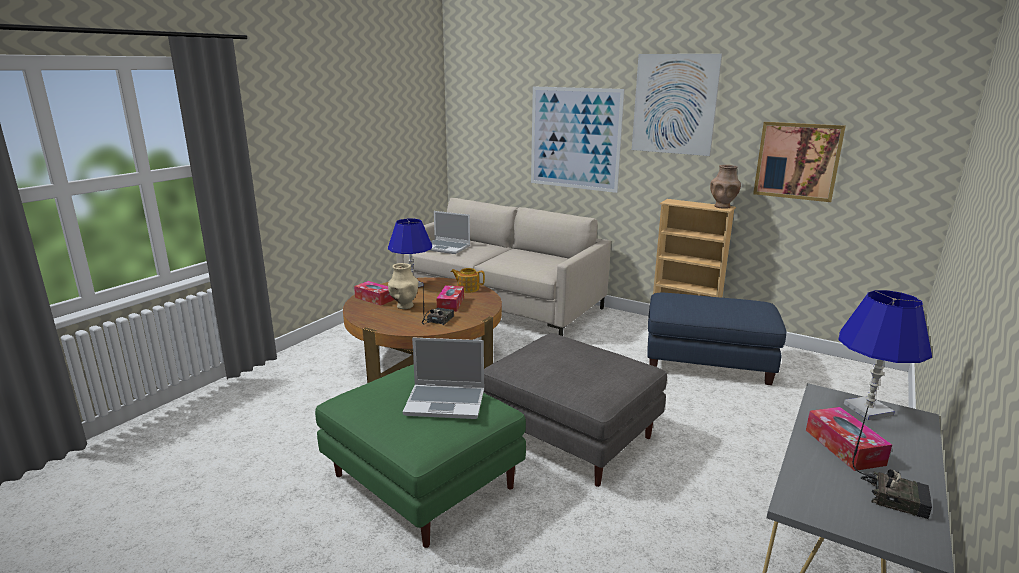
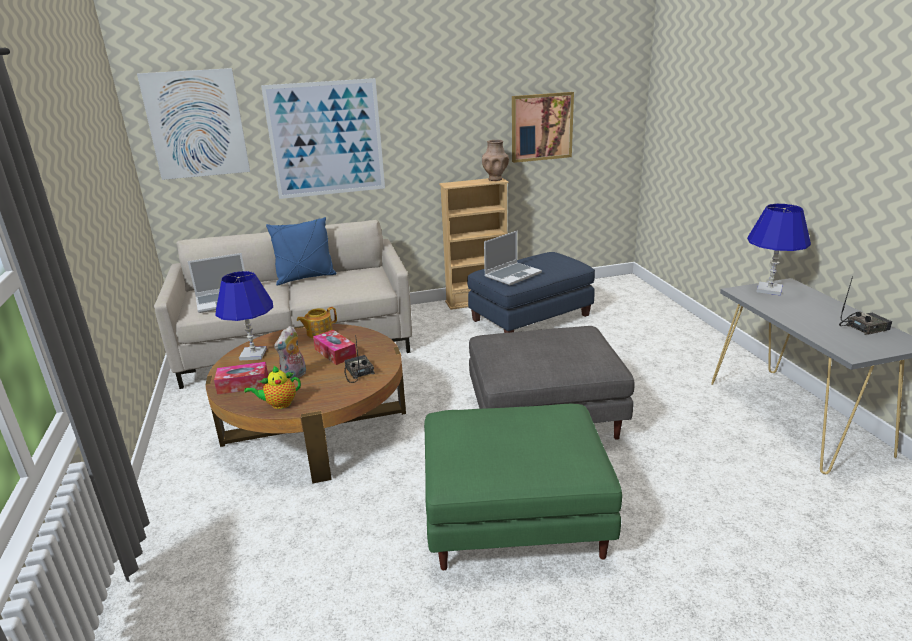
camera: 45 degrees left, 5 degrees up
(367, 316) = (279, 404): none -> teapot
(404, 306) = (294, 376): beige vase -> plush toy
(446, 402) = (537, 426): laptop -> laptop (512, 274)
(517, 250) = (305, 278): none -> blue pillow
(674, 104) = (429, 89): picture -> picture (196, 124)
(844, 447) = (803, 314): tissue box -> none

